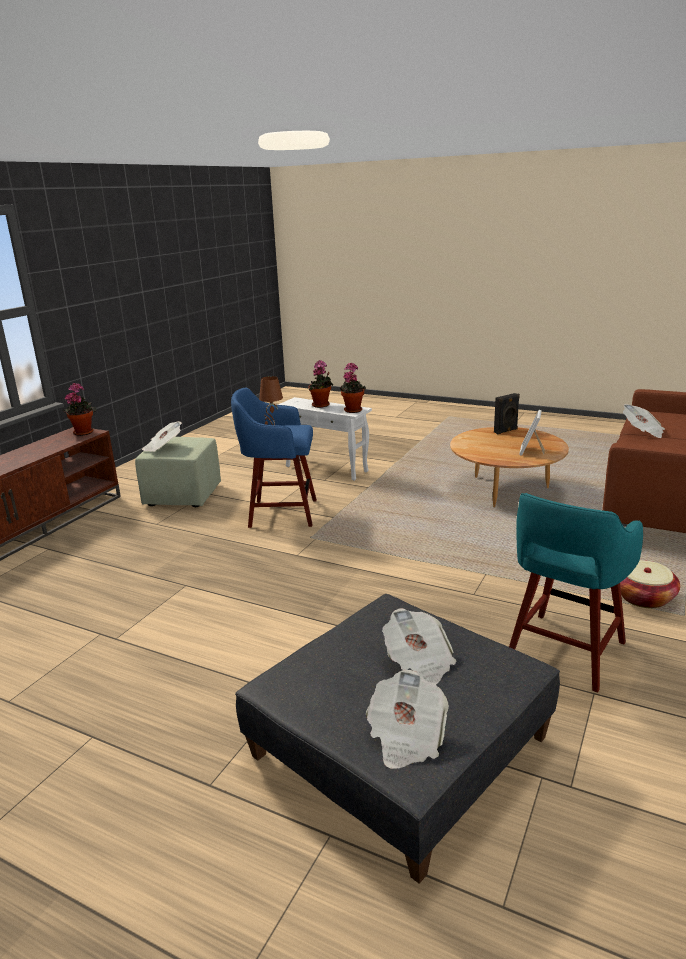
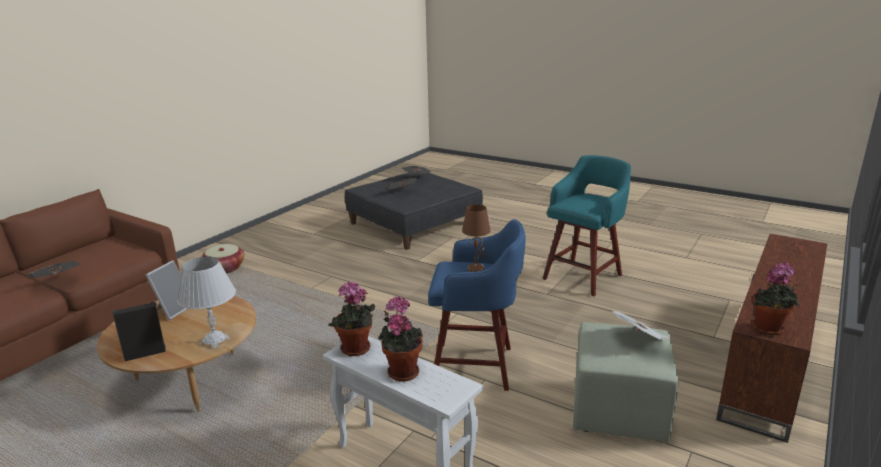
camera: 175 degrees left, 0 degrees up
(467, 438) = (215, 341): none -> white table lamp
(564, 652) = (309, 247): turquoise stool -> turquoise stool (584, 276)

